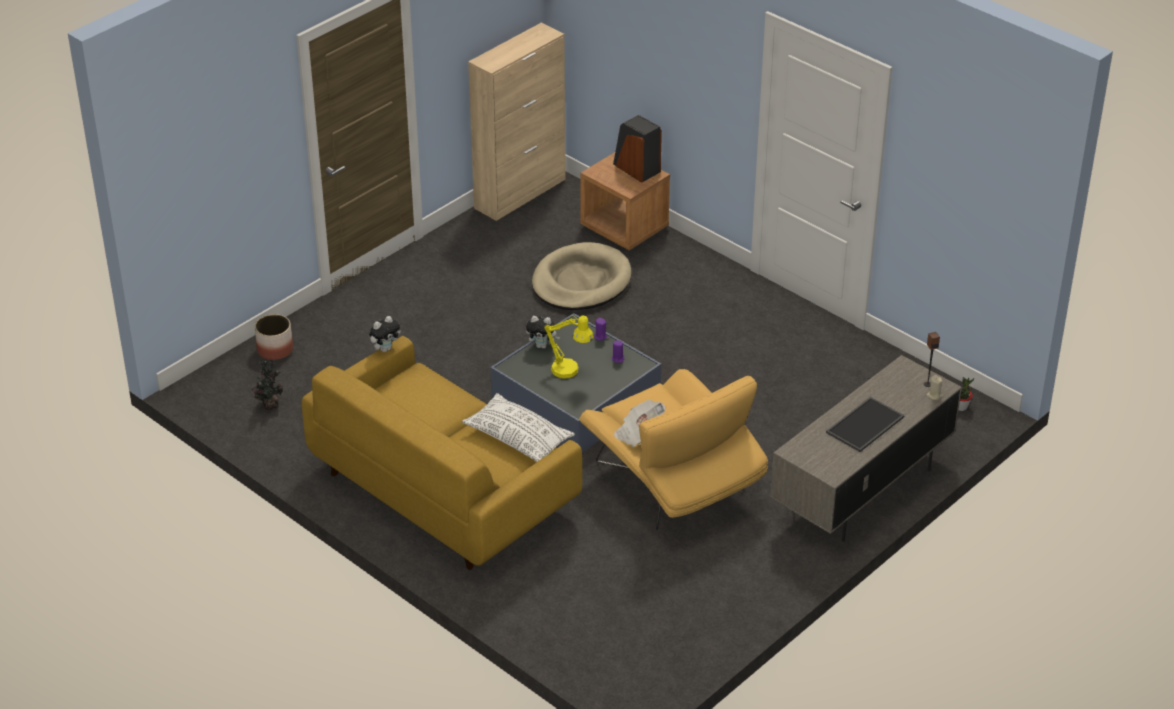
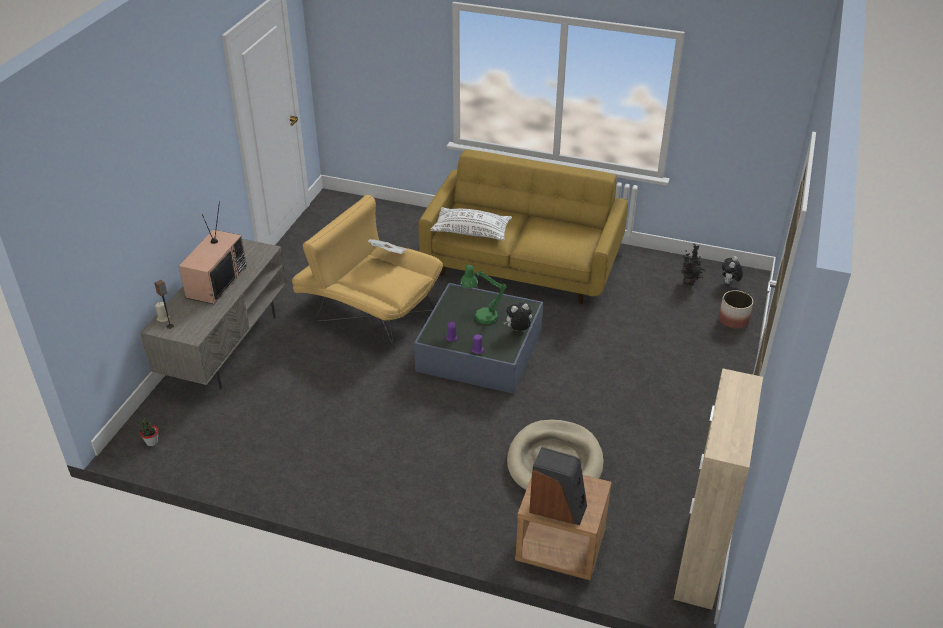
camera: 155 degrees right, 0 degrees up
(385, 348) = (606, 240): plush toy -> plush toy (729, 283)
(570, 371) = (481, 317): yellow table lamp -> green table lamp
(865, 425) = (216, 281): tray -> television

